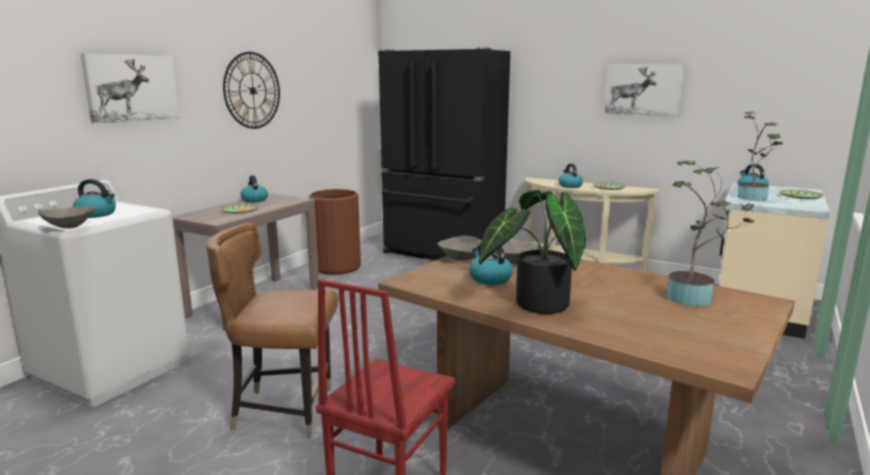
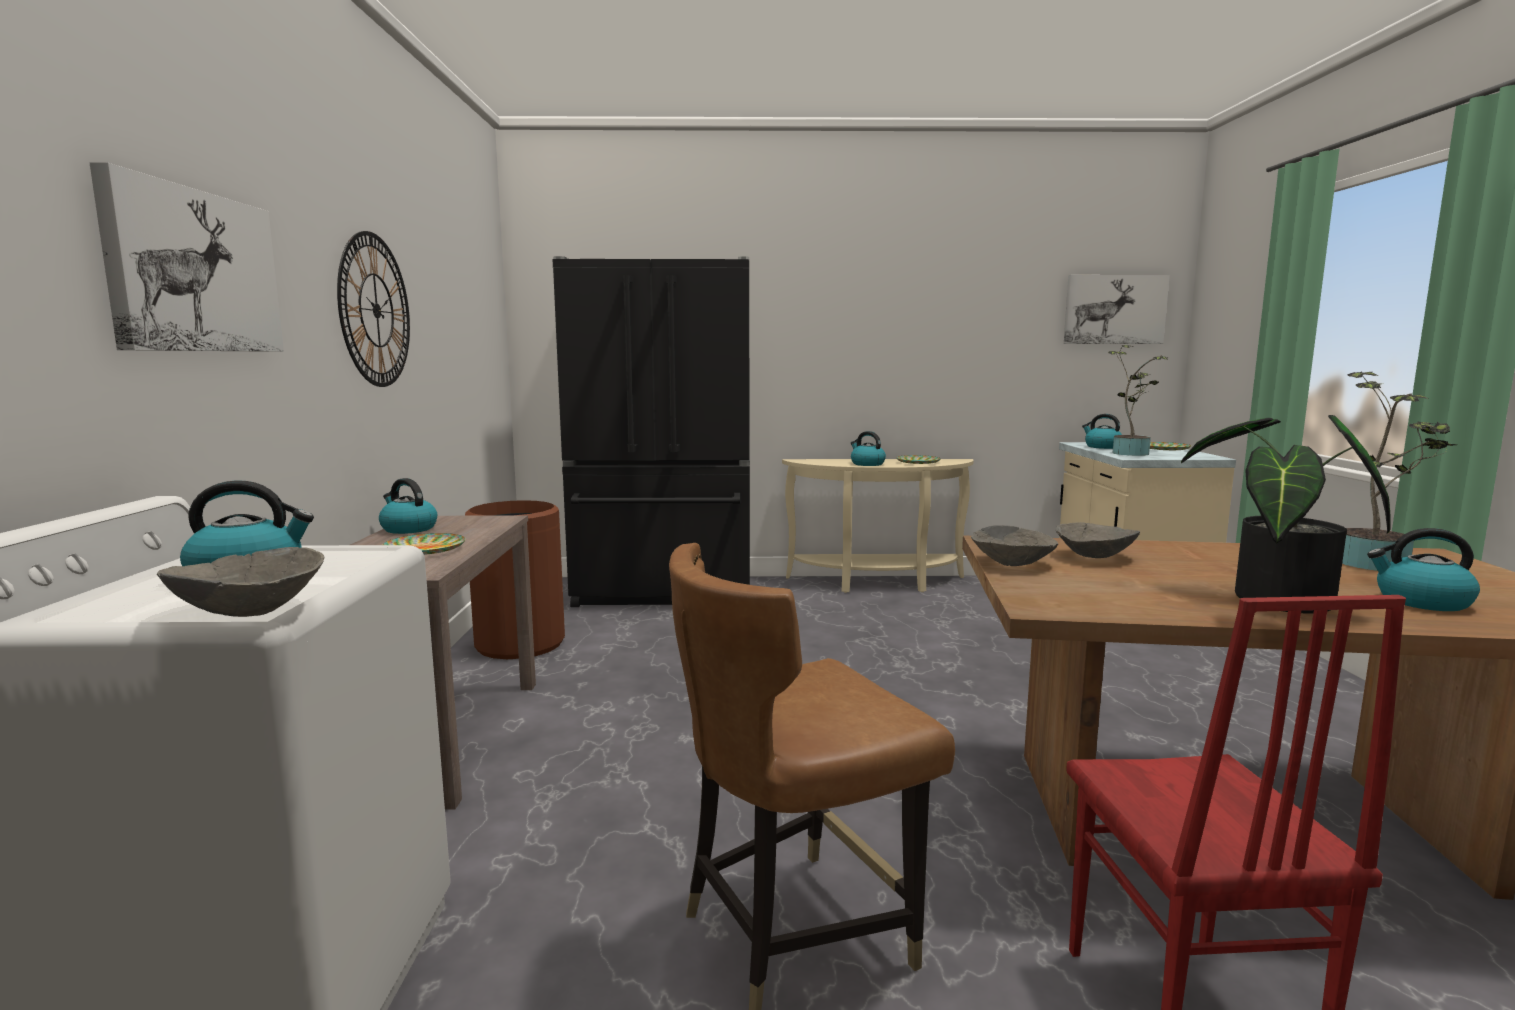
camera: 30 degrees left, 5 degrees down
(489, 279) = (1127, 582): kettle -> kettle (1421, 601)
(644, 89) = (943, 326): picture -> picture (1114, 310)

